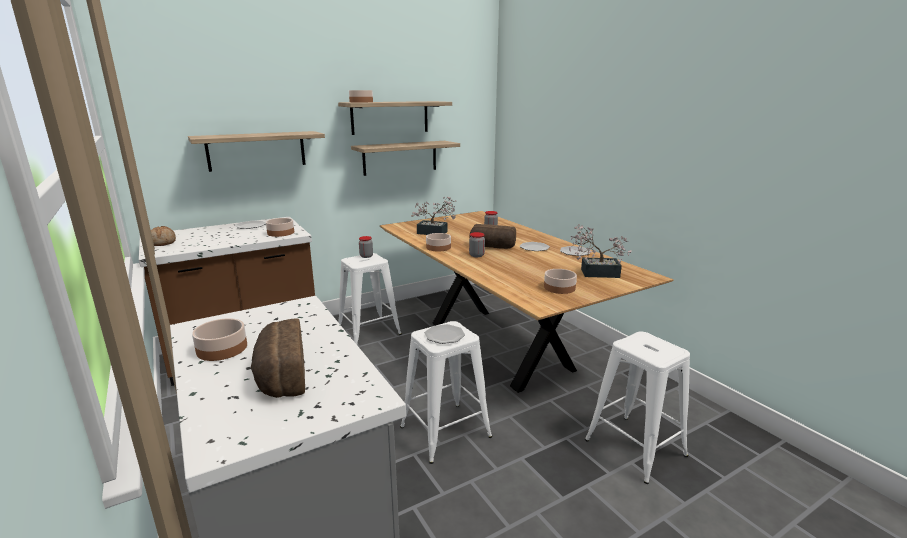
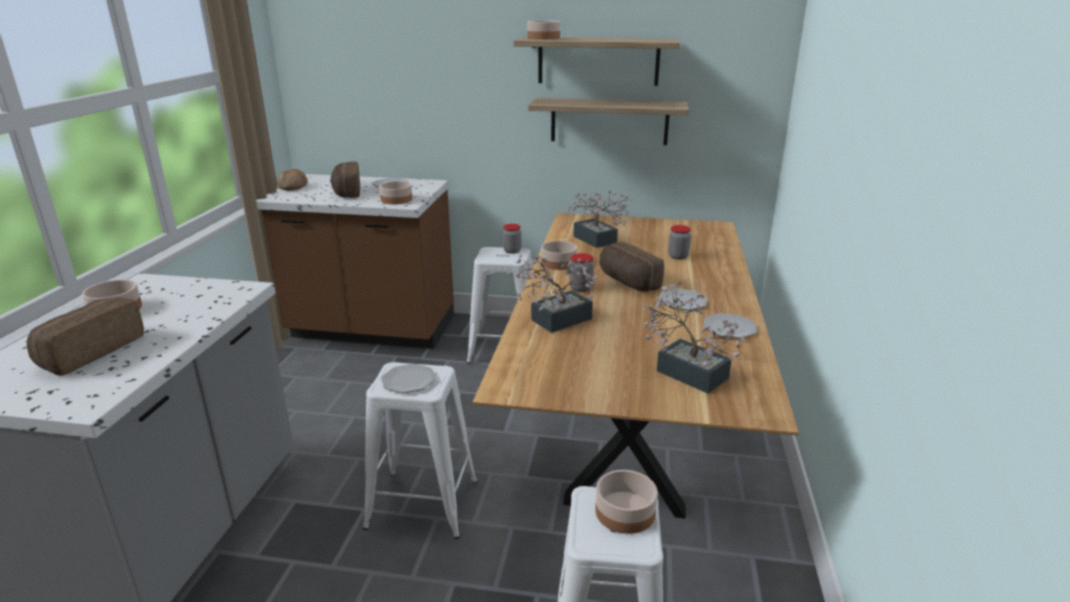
camera: 40 degrees right, 5 degrees up
(224, 236) = (346, 192): none -> bread
(257, 150) = (418, 94): shelf -> none
(497, 272) = (555, 321): none -> potted plant
(559, 288) = (583, 372): bowl -> bowl (624, 511)

